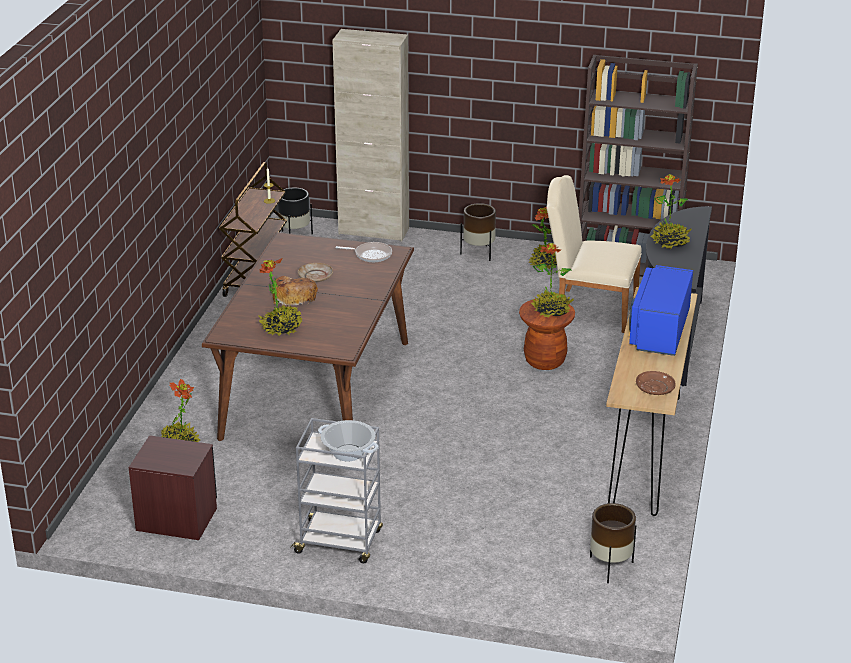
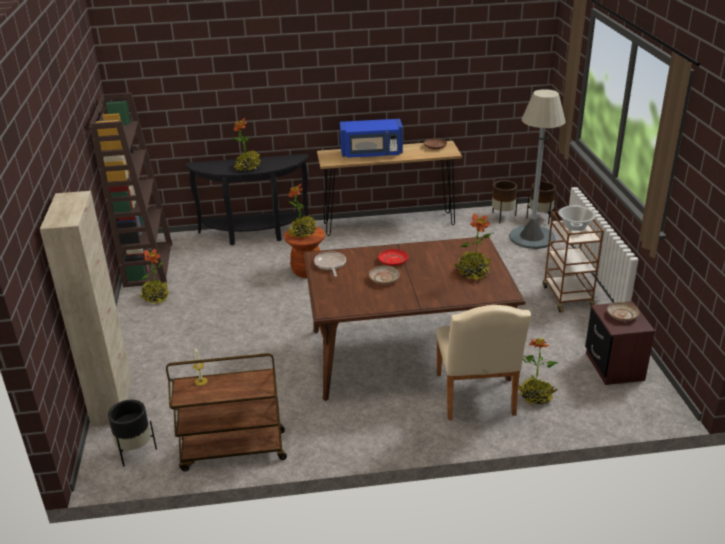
camera: 110 degrees left, 0 degrees up
(174, 456) = (622, 315): none -> beige plate
(293, 297) = (423, 280): bread -> none
(340, 542) = (567, 297): grey cart -> brown cart
(347, 289) = (393, 261): none -> red plate
(479, 253) = (147, 332): brown planter -> brown planter (540, 218)
(523, 573) = (532, 237): none -> grey floor lamp
(588, 309) = (225, 268): beige chair -> beige chair (476, 398)

